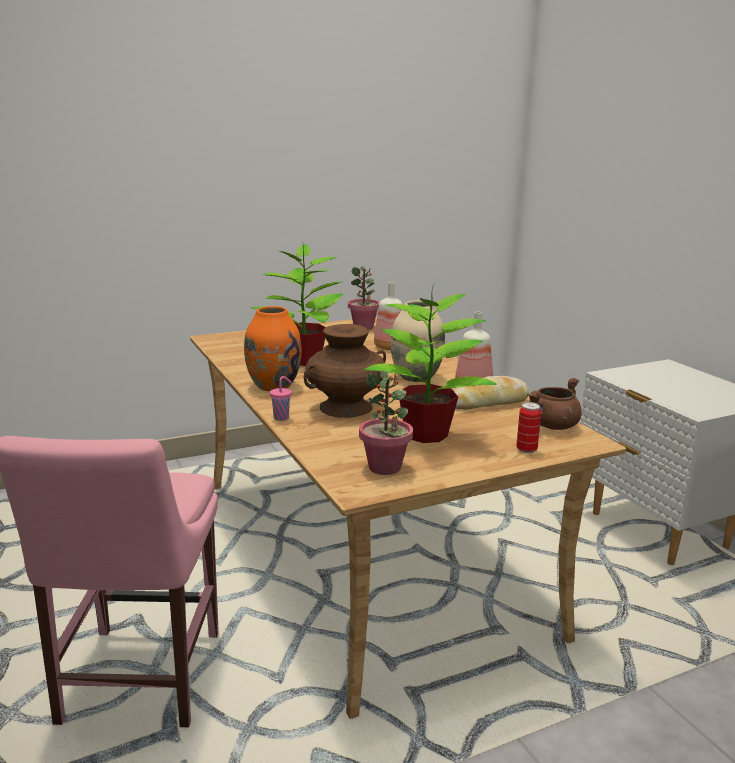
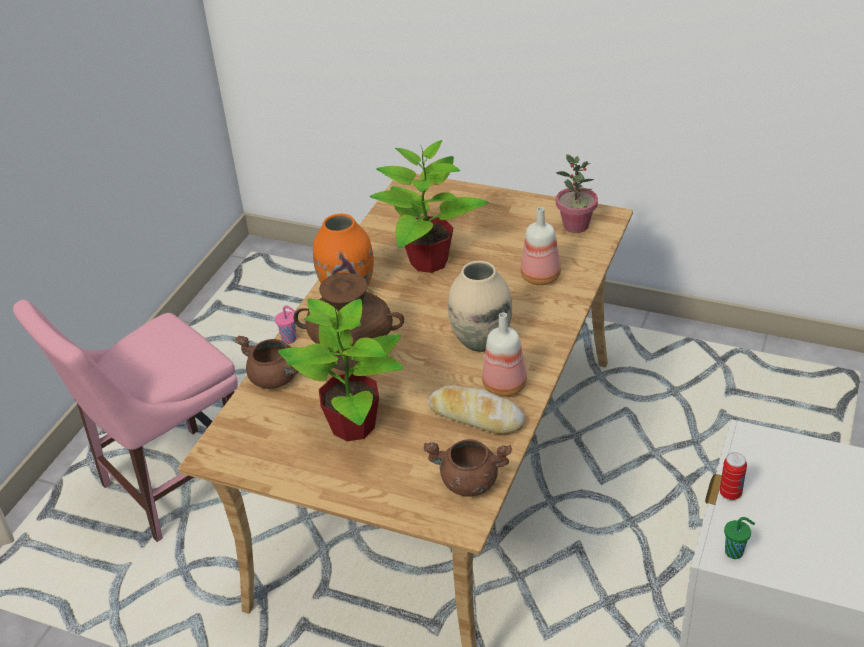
camera: 50 degrees right, 20 degrees up
(315, 437) = (275, 378): none -> brown cooking pot
(385, 467) = (263, 445): potted plant -> none
(526, 450) = (392, 495): can -> can (730, 493)
(700, 409) = (735, 552): none -> green cup

